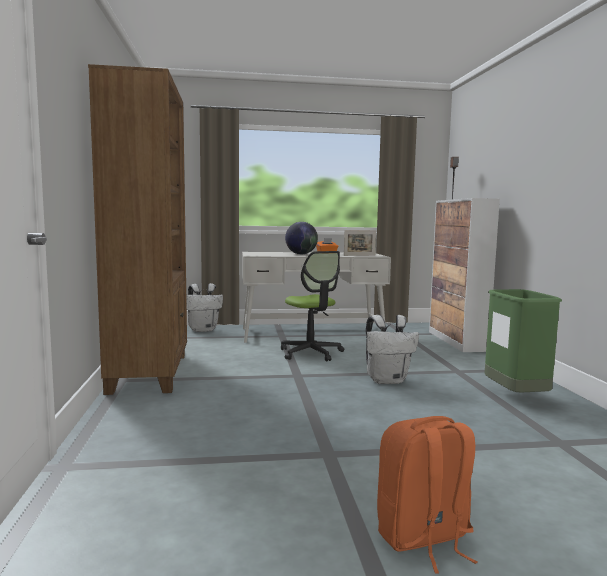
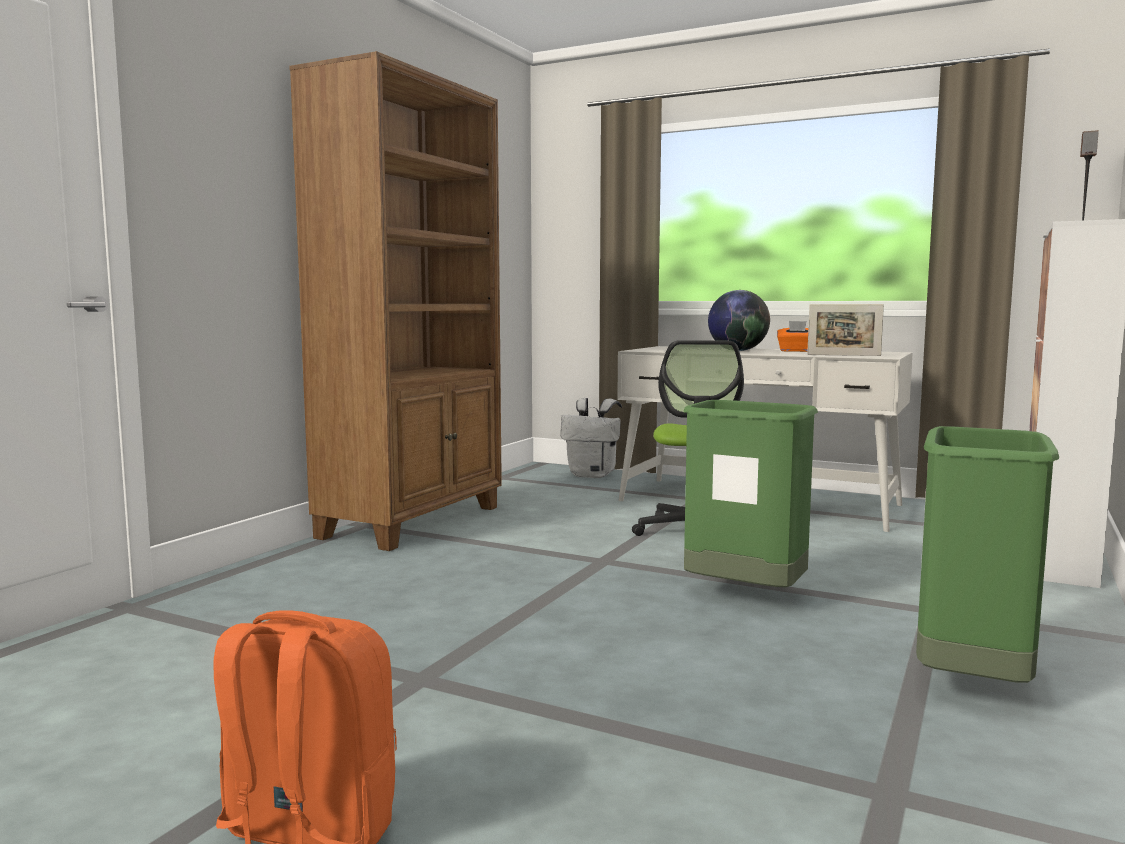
camera: 35 degrees right, 0 degrees up
(387, 380) = (745, 597): white backpack -> green trash can

